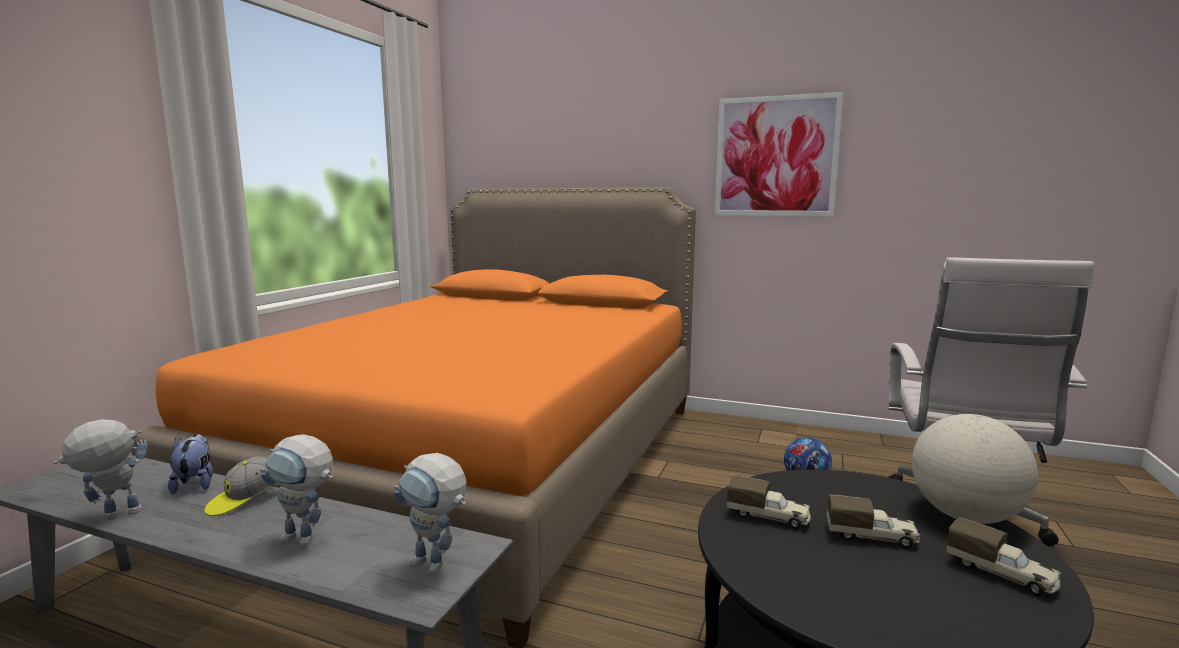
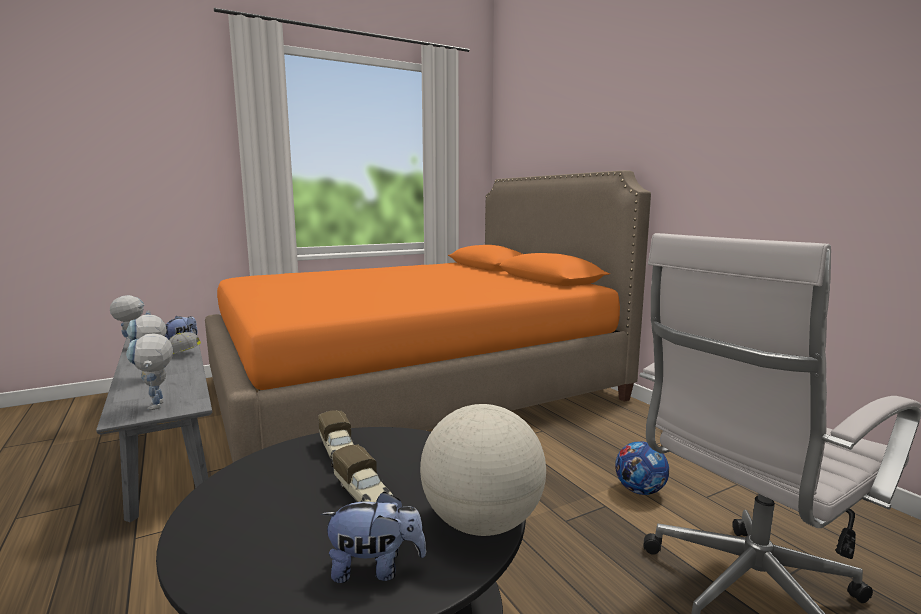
camera: 40 degrees right, 0 degrees up
(775, 157) = (730, 129): picture -> none
(1001, 574) = (375, 569): toy truck -> plush toy

